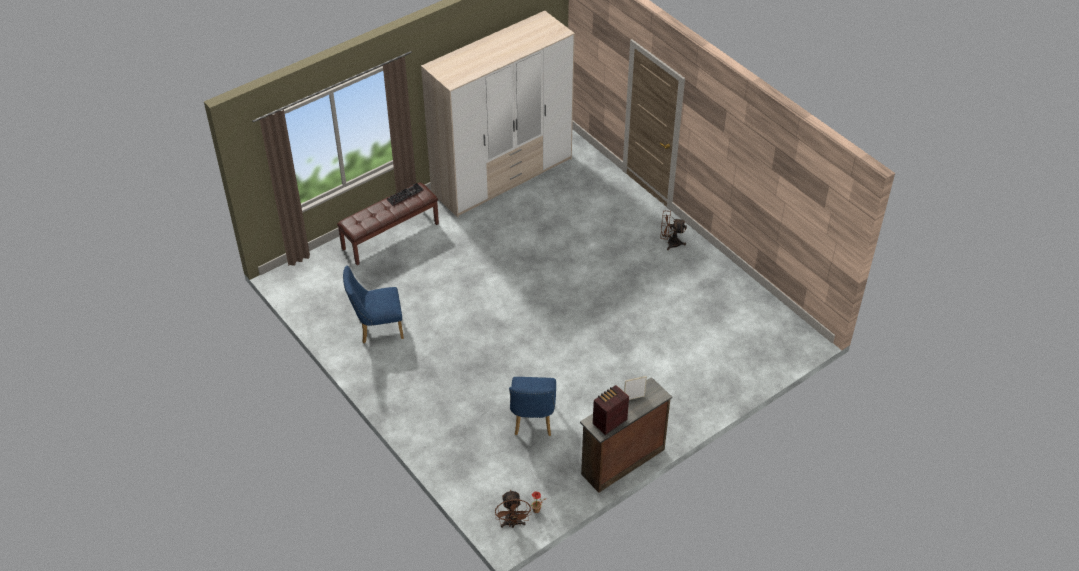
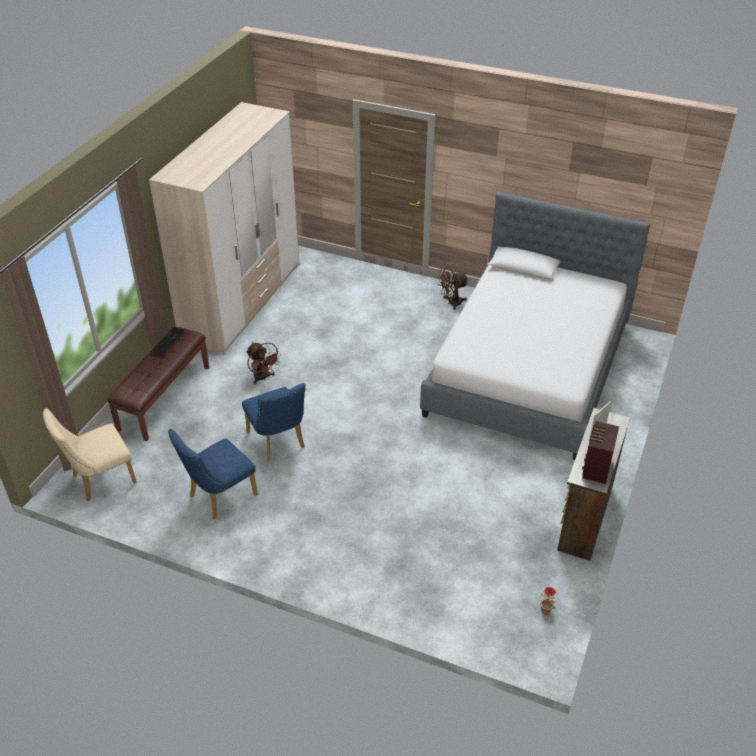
camera: 30 degrees left, 5 degrees down
(308, 281) = (99, 480): none -> beige chair
(512, 524) = (534, 639): brown fan -> brown fan (263, 378)
(532, 422) = (464, 520): blue chair -> blue chair (278, 442)
(684, 327) = (529, 369): none -> bed

